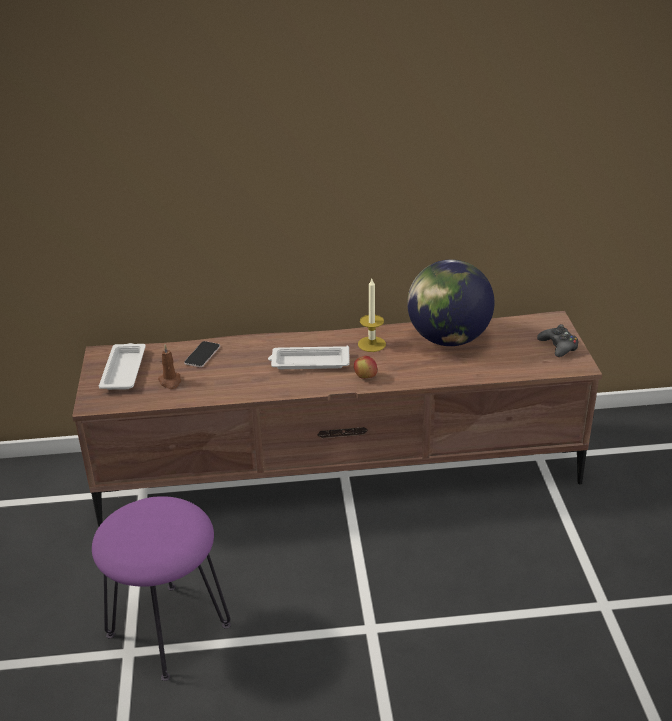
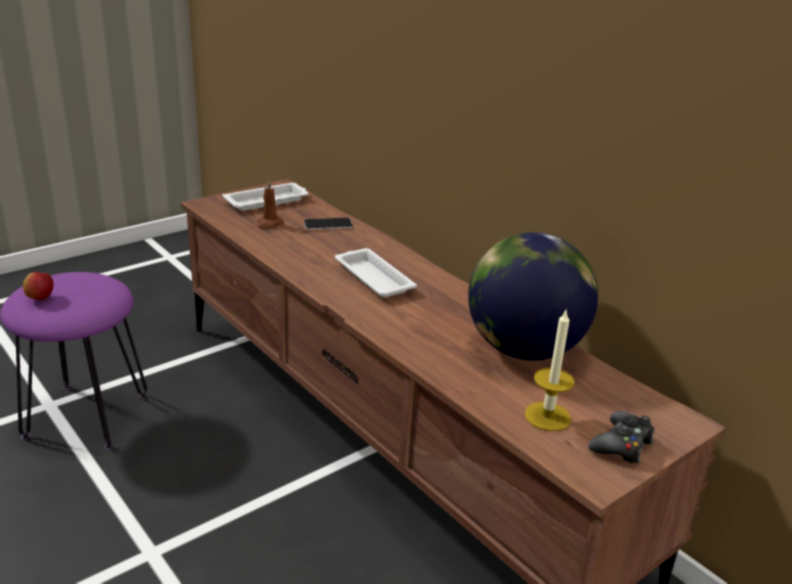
camera: 55 degrees right, 5 degrees down
(365, 377) = (380, 316): apple -> apple (40, 298)
(371, 344) = (450, 303): candle -> candle (547, 416)

